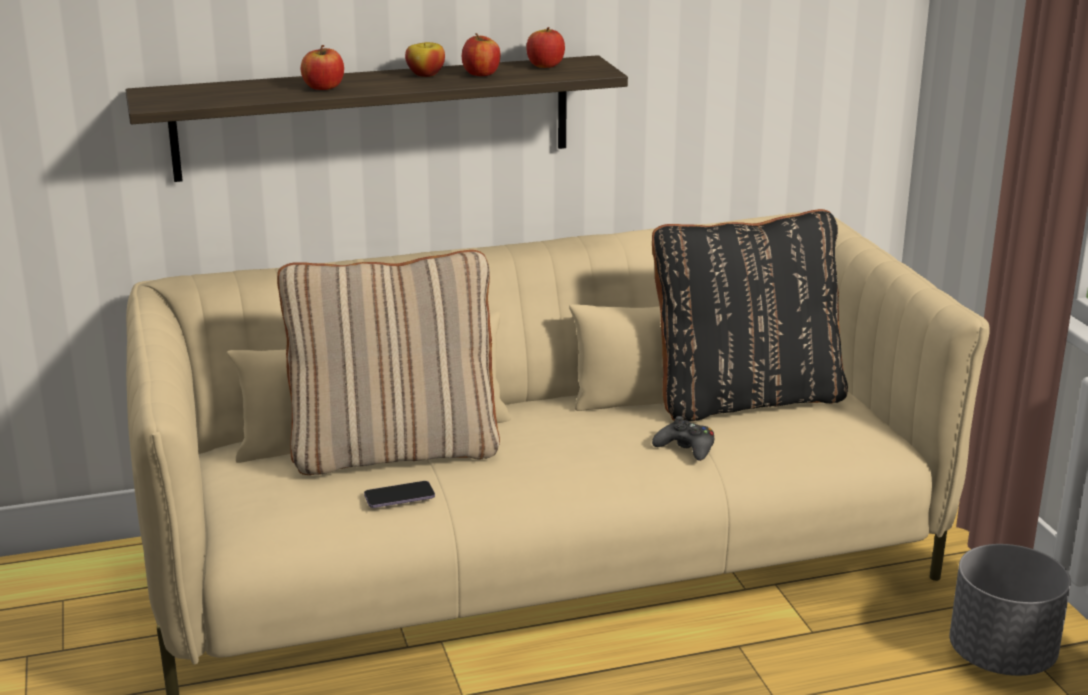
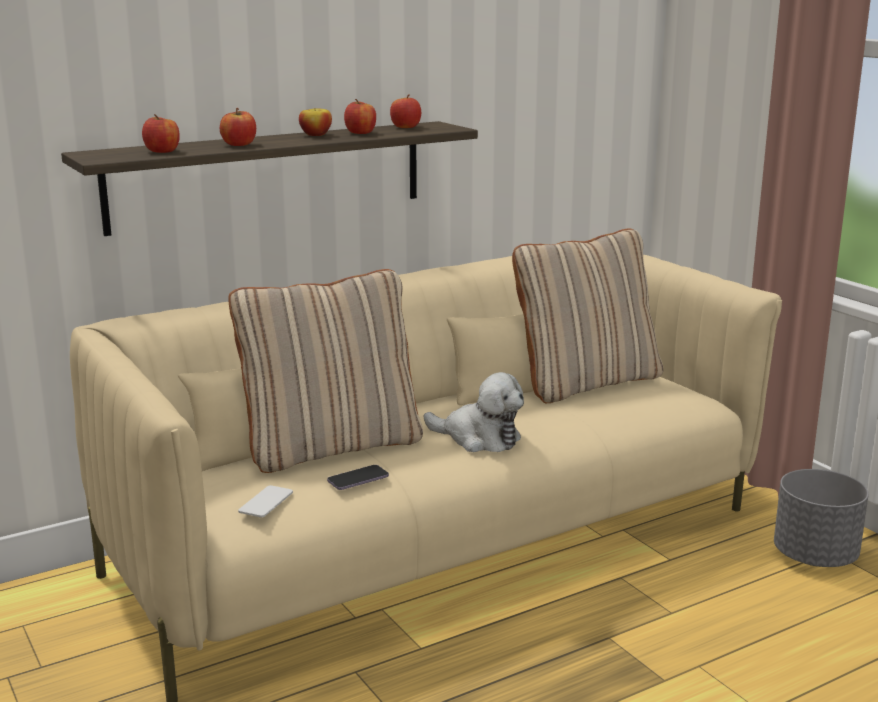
camera: 15 degrees left, 5 degrees down
(230, 95) = (162, 151): none -> apple
(286, 512) = (266, 502): none -> phone
(566, 461) = (479, 438): none -> plush toy
(686, 448) = (566, 419): black game controller -> none
(746, 398) = (586, 382): black pillow -> beige pillow

